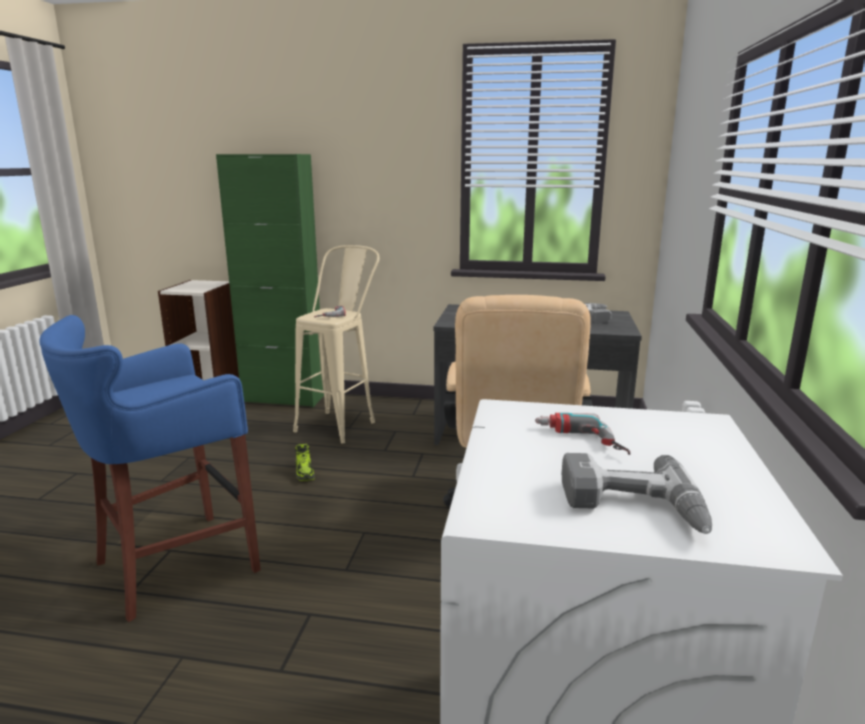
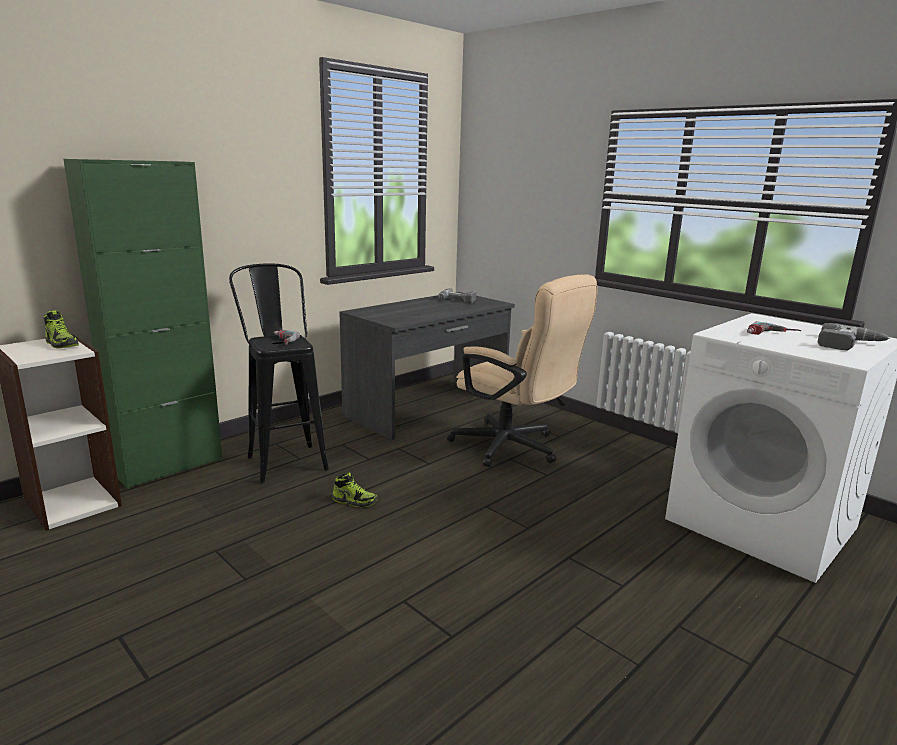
camera: 55 degrees left, 0 degrees up
(172, 566) = (434, 605): blue stool -> none
(209, 285) = (62, 344): none -> shoe
(342, 423) = (284, 458): beige stool -> black stool

